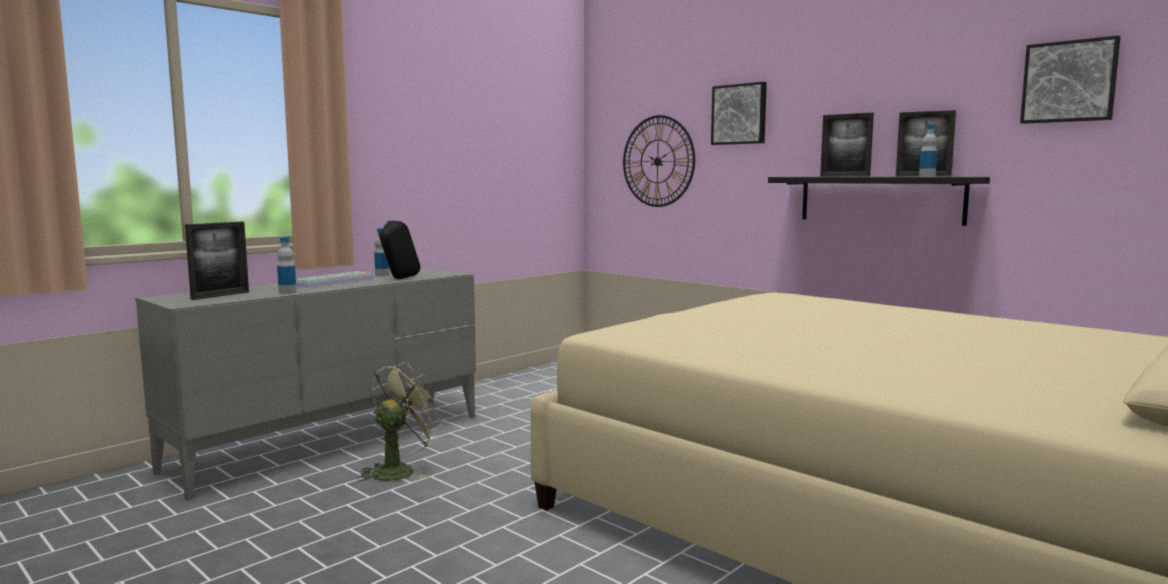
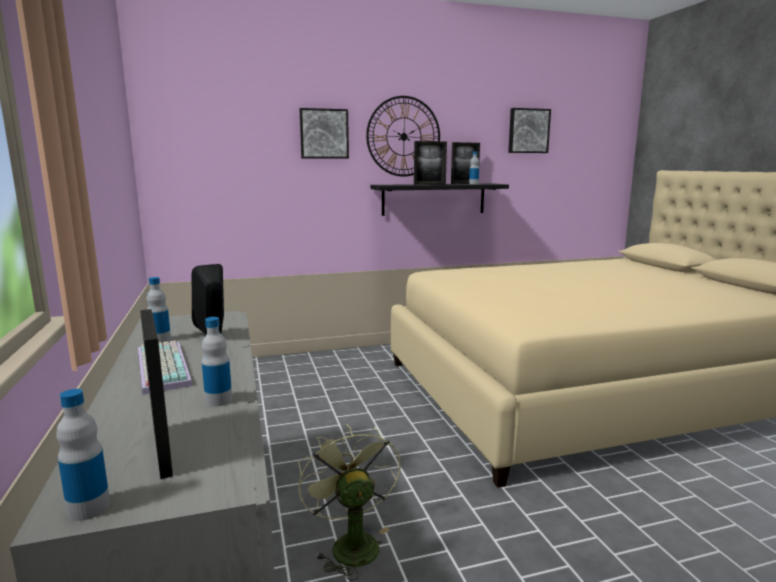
camera: 60 degrees left, 5 degrees up
(163, 298) = (89, 508): none -> bottle
(658, 161) = (240, 171): wall clock -> wall clock (403, 136)

